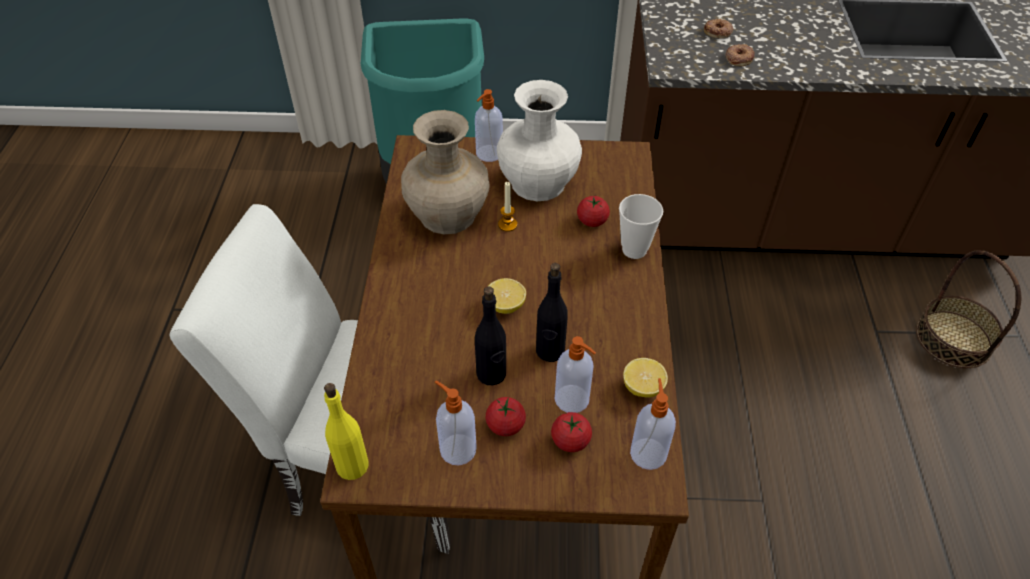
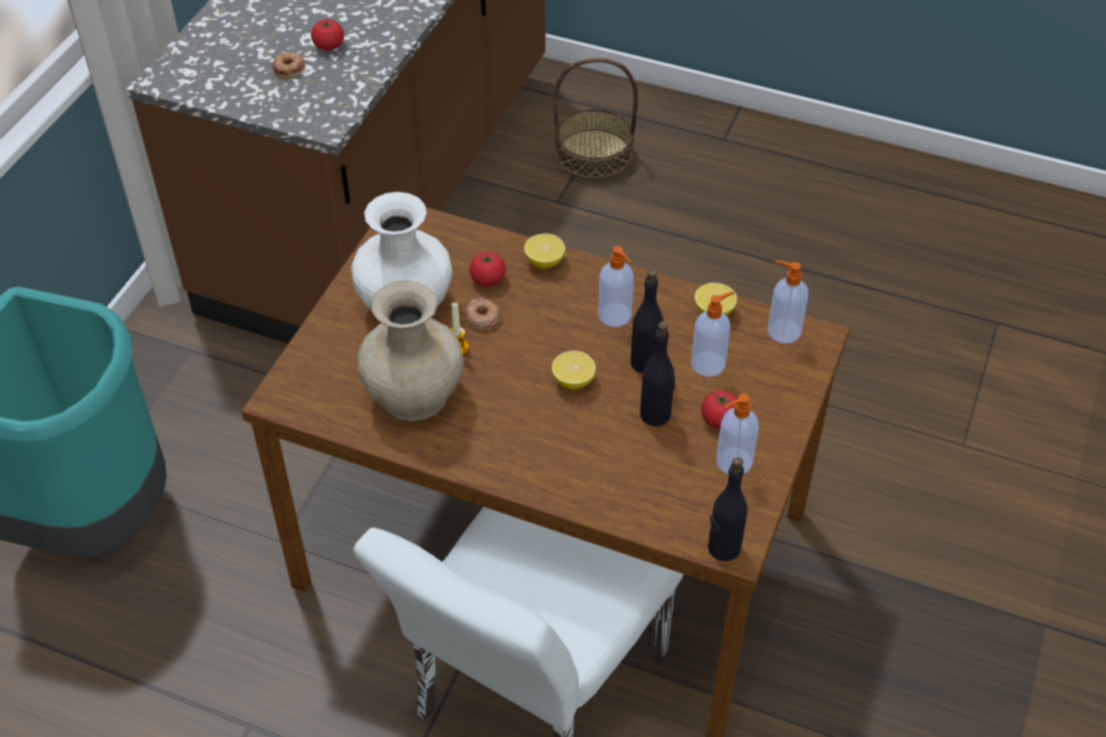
camera: 70 degrees left, 0 degrees up
(352, 465) = (723, 548): yellow bottle -> black bottle
(488, 154) = (331, 333): soap dispenser -> soap dispenser (615, 316)
(570, 440) = (752, 378): tomato -> tomato (329, 46)
(634, 250) = (544, 261): cup -> lemon
(738, 58) = (346, 71): donut -> donut (482, 317)

